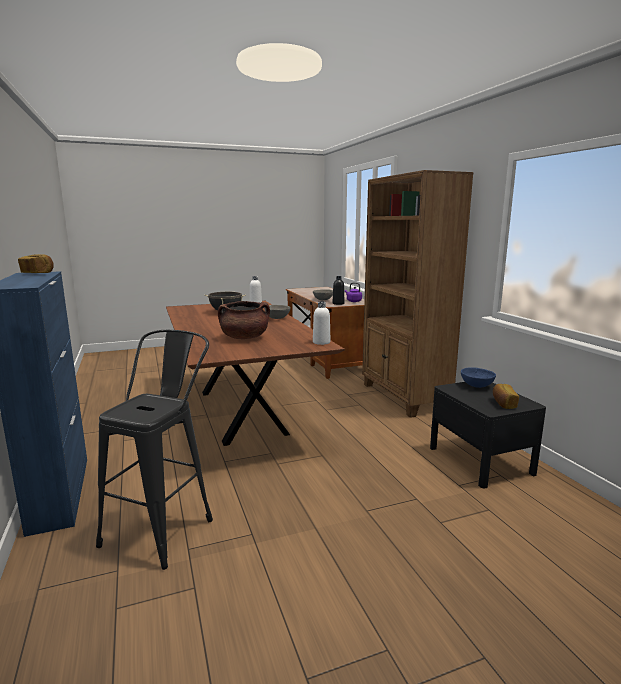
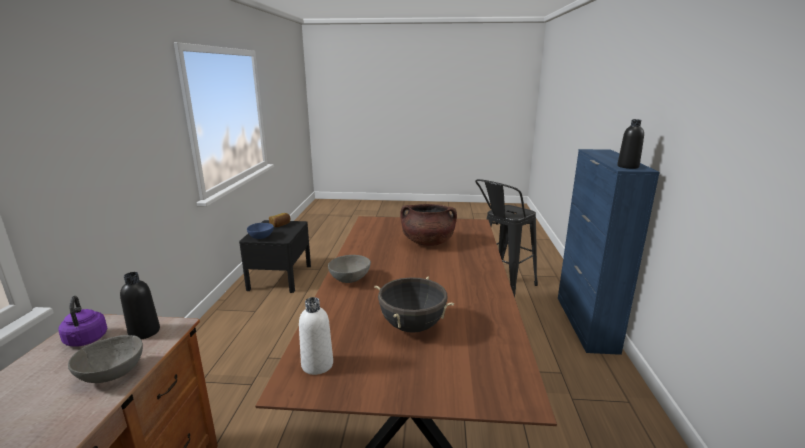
camera: 155 degrees left, 5 degrees up
(38, 273) = (628, 166): bread -> black bottle
(321, 342) = (365, 224): white bottle -> none
(404, 397) = (201, 355): brown bookcase -> none

